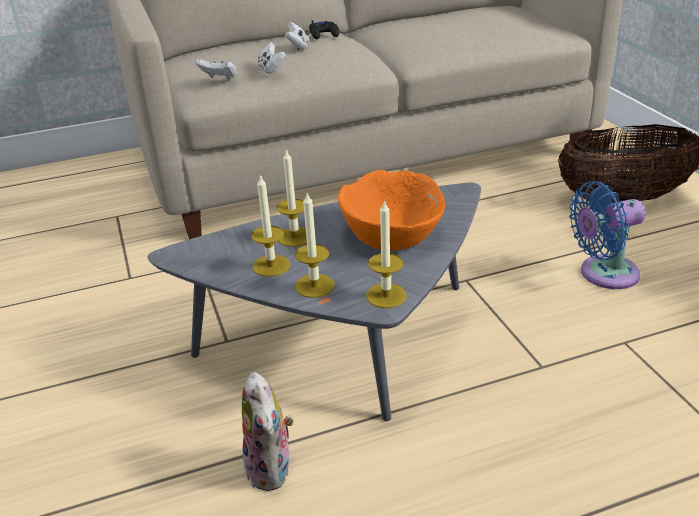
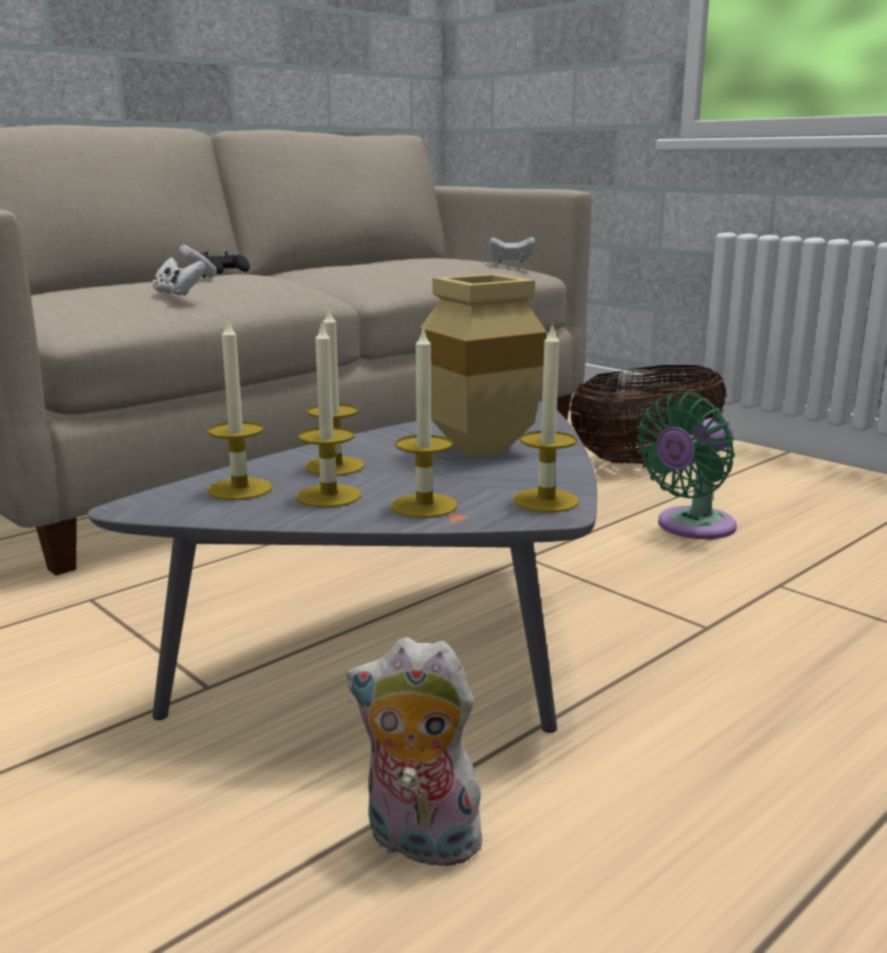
camera: 25 degrees left, 15 degrees down
(219, 78) = (97, 306): white game controller -> white game controller (510, 262)
(231, 249) = (240, 489): none -> candle
(272, 469) = (417, 843): plush toy -> plush toy turned 150 degrees clockwise
(393, 234) = (483, 449): orange bowl -> beige vase
(603, 274) = (690, 527): blue fan -> green fan

